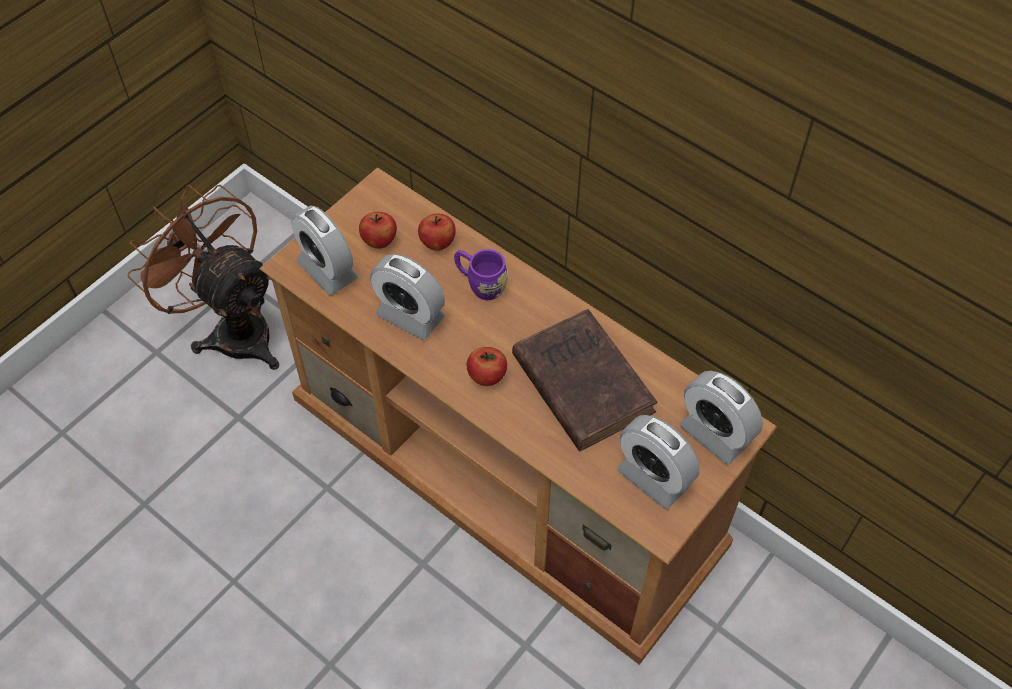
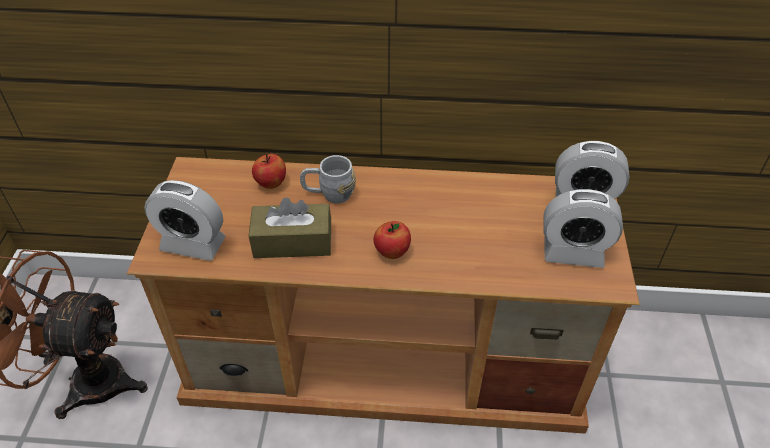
camera: 35 degrees left, 10 degrees down
(379, 241) = (221, 203): apple -> none
(410, 316) = (292, 242): alarm clock -> brown tissue box
(480, 284) = (329, 194): purple mug -> grey mug
(580, 381) = (462, 219): brown book -> none

